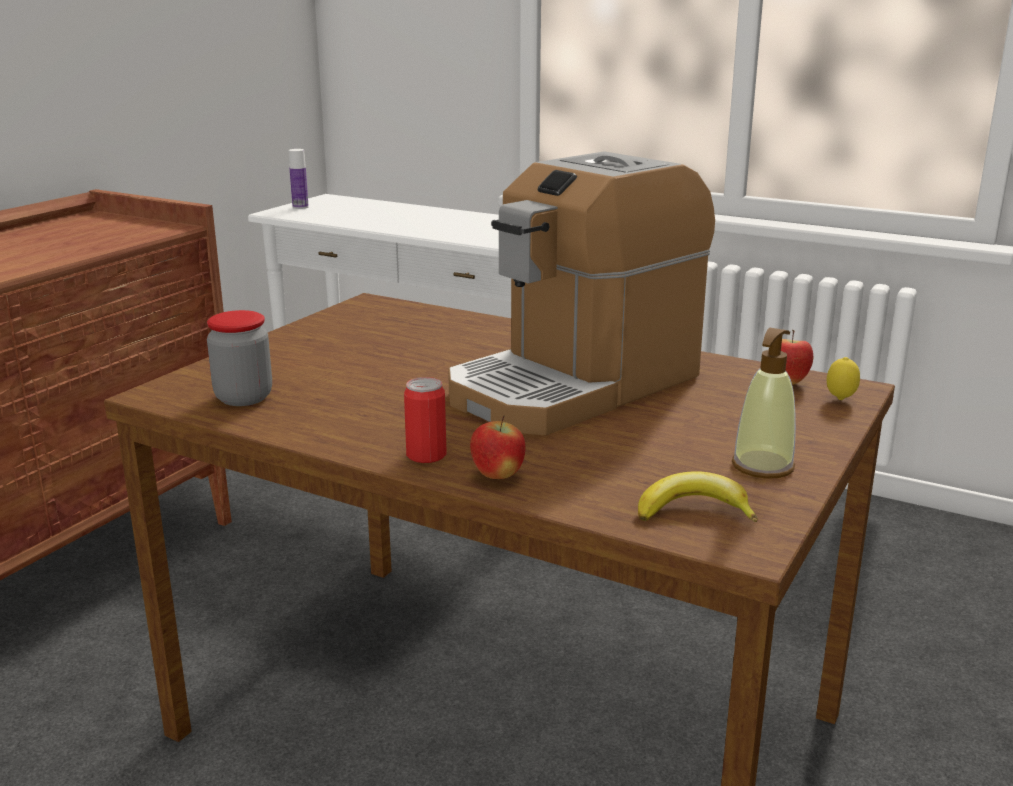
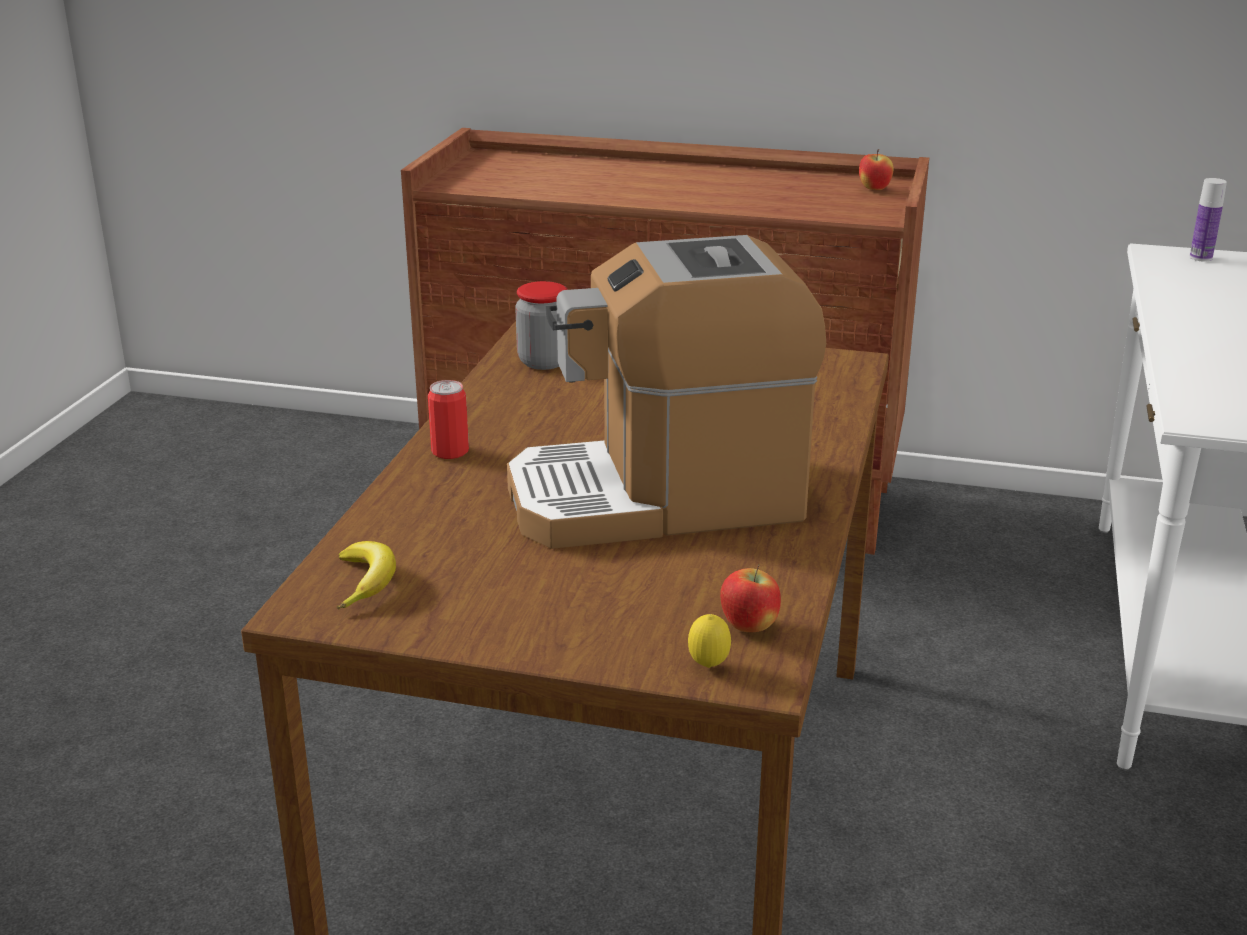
camera: 75 degrees right, 5 degrees up
(498, 476) = (415, 486): apple -> apple (874, 189)
(575, 385) = (659, 498): coffee machine -> coffee machine turned 45 degrees counterclockwise
(762, 466) = (479, 615): soap dispenser -> none

